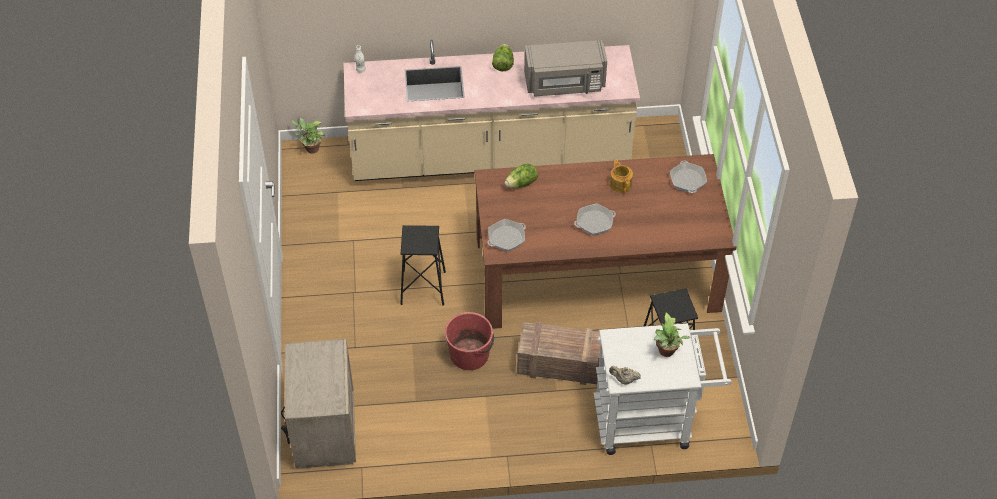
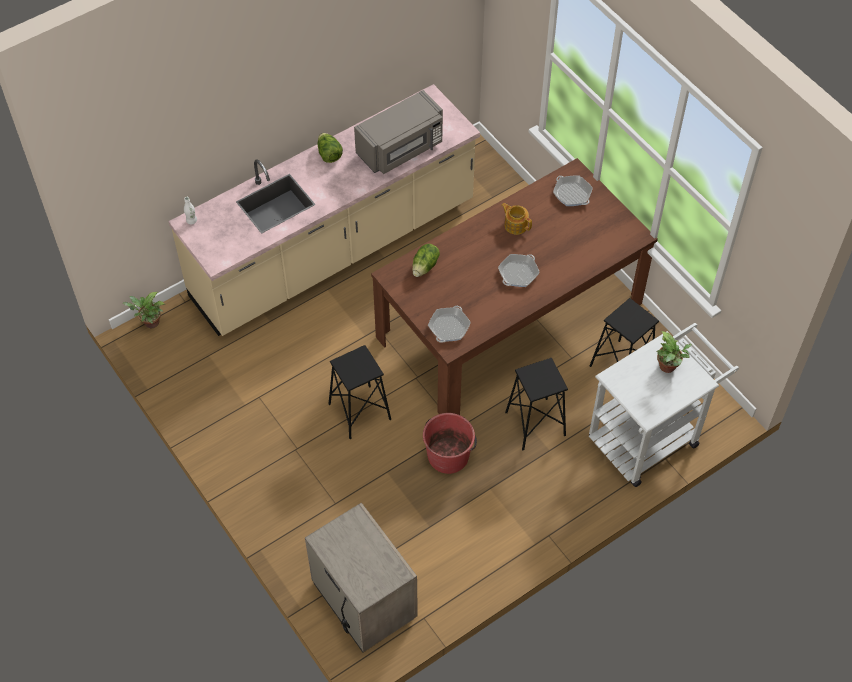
camera: 30 degrees left, 5 degrees up
(558, 364) = (535, 424): crate -> black stool
(624, 380) = (650, 413): beige teapot -> none

